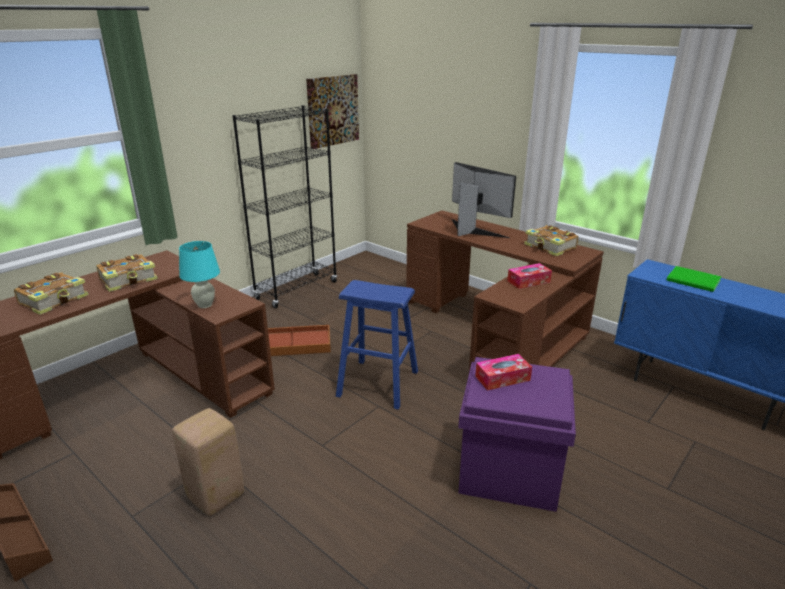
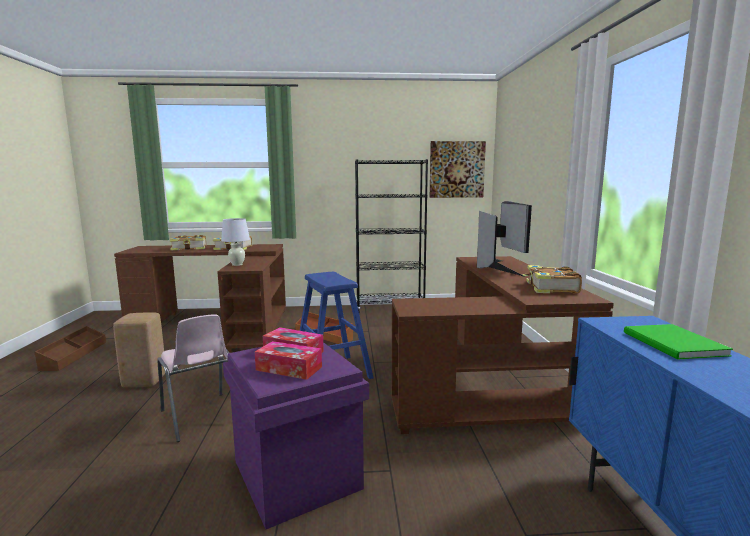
camera: 45 degrees right, 15 degrees down
(205, 305) = (237, 264): turquoise table lamp -> white table lamp
(357, 485) = (200, 417): none -> pink chair
(528, 281) = (467, 303): tissue box -> tissue box (289, 368)

